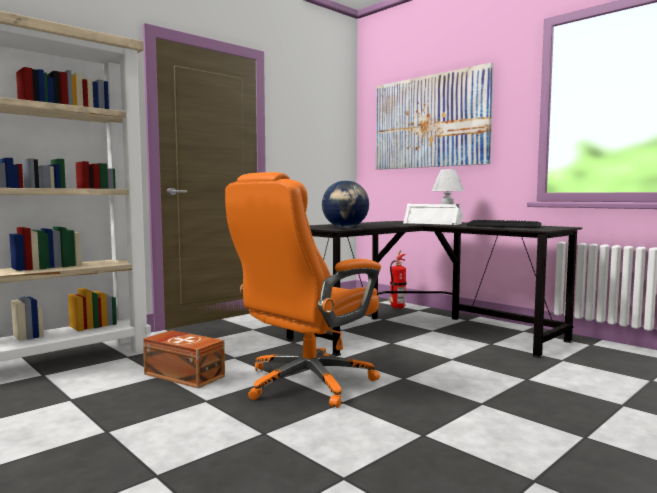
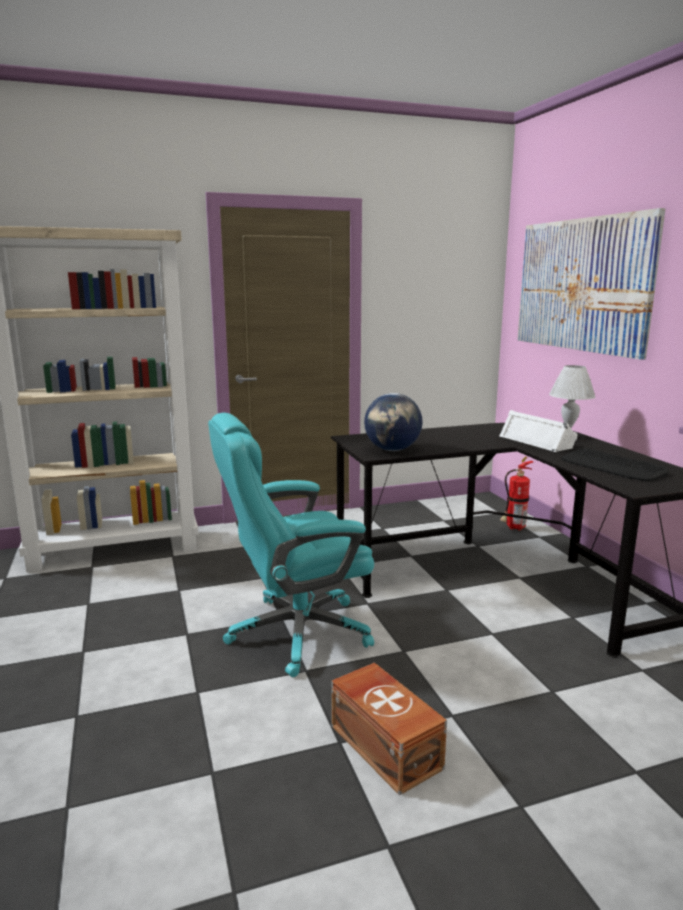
camera: 25 degrees right, 10 degrees up
(184, 374) = (198, 593): brown storage box -> brown storage box (385, 745)
(306, 383) = (295, 632): orange office chair -> turquoise office chair

